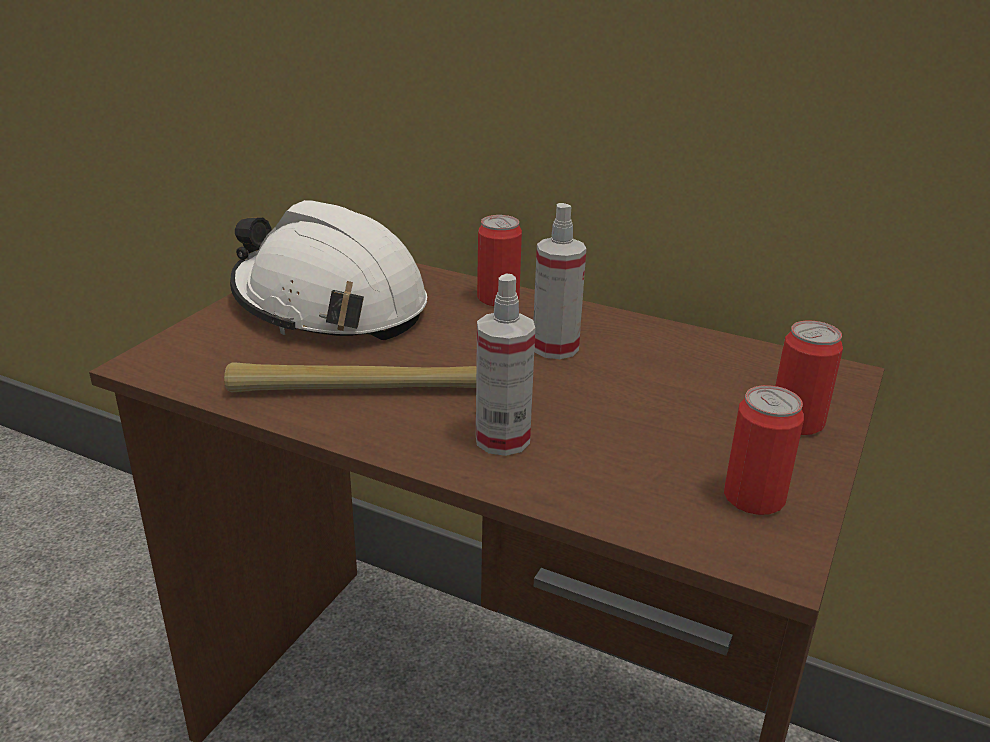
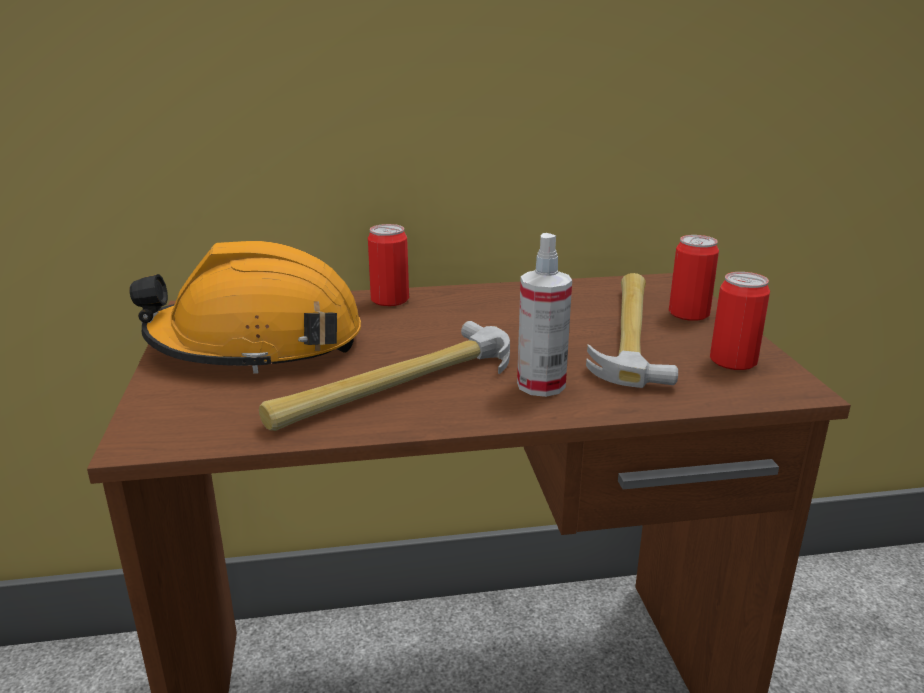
camera: 35 degrees left, 5 degrees down
(329, 306) = (257, 344): white hard hat -> orange hard hat
(555, 348) = (482, 318): spray bottle -> none
(686, 420) = (631, 333): none -> hammer

